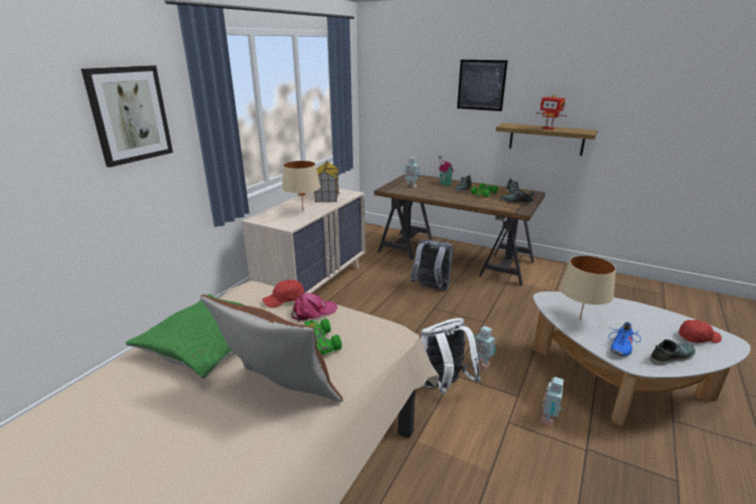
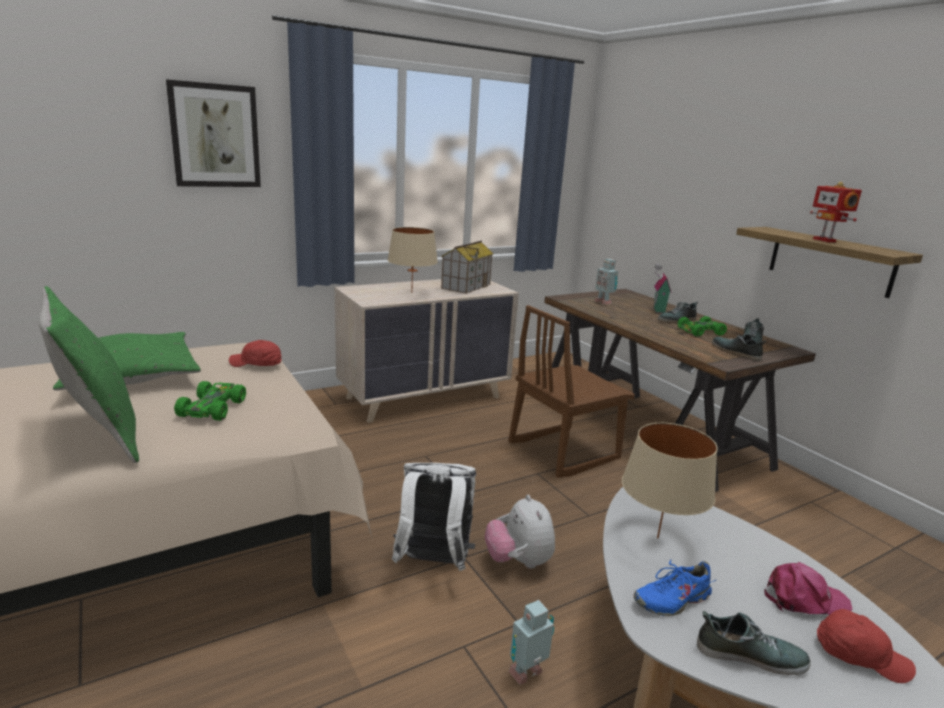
camera: 30 degrees right, 5 degrees down
(280, 396) = (100, 435): brown pillow -> green pillow
(313, 312) = (261, 382): pink cap -> pink cap (804, 599)
(431, 289) = (562, 451): grey backpack -> brown chair
(481, 85) = (741, 163): picture -> none
(481, 363) = (518, 561): toy robot -> plush toy

